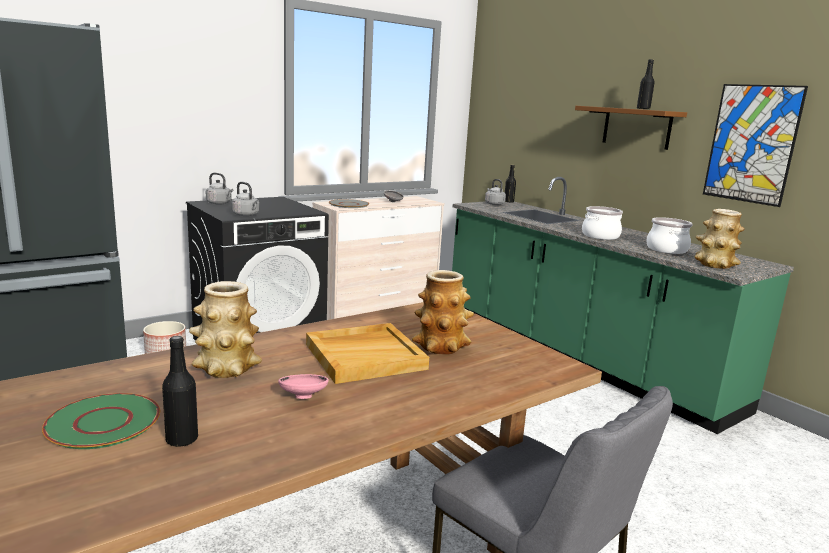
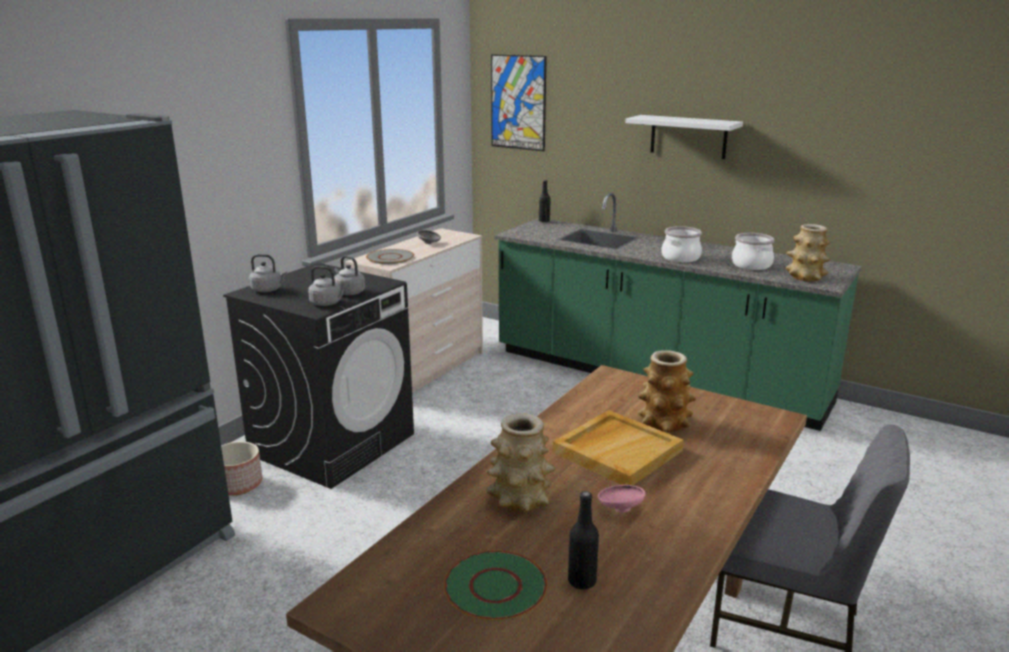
camera: 20 degrees left, 5 degrees up
(493, 204) = (534, 227): grey kettle -> grey kettle (348, 292)
(636, 127) = (688, 136): brown shelf -> white shelf
(643, 109) = (700, 120): black bottle -> none
(752, 144) = (811, 152): picture -> picture (518, 102)

